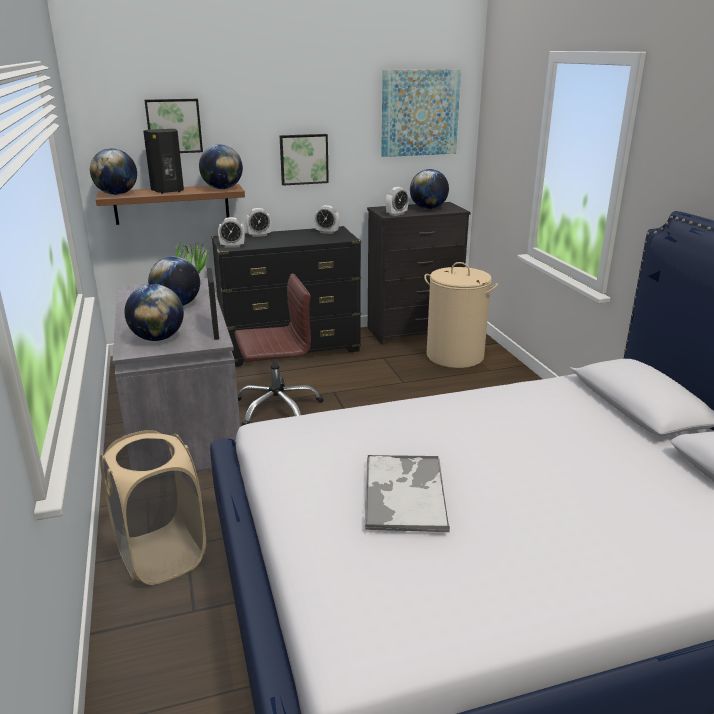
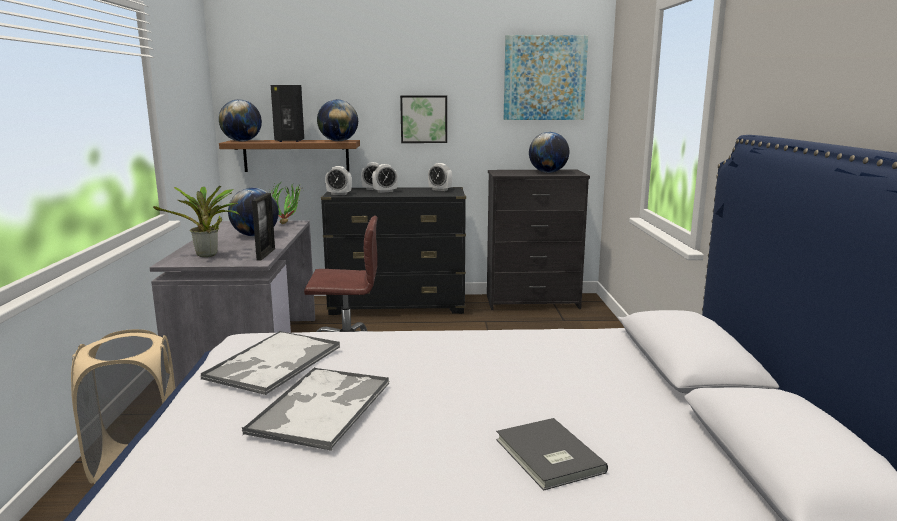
camera: 15 degrees right, 10 degrees down
(158, 338) = (208, 256): globe -> potted plant
(174, 126) = (302, 83): picture -> none
(322, 454) = (273, 363): none -> tray
(396, 214) = (509, 174): alarm clock -> alarm clock (385, 191)
(455, 356) = (563, 327): beige laundry basket -> none
(604, 508) = (547, 457): none -> grey book

